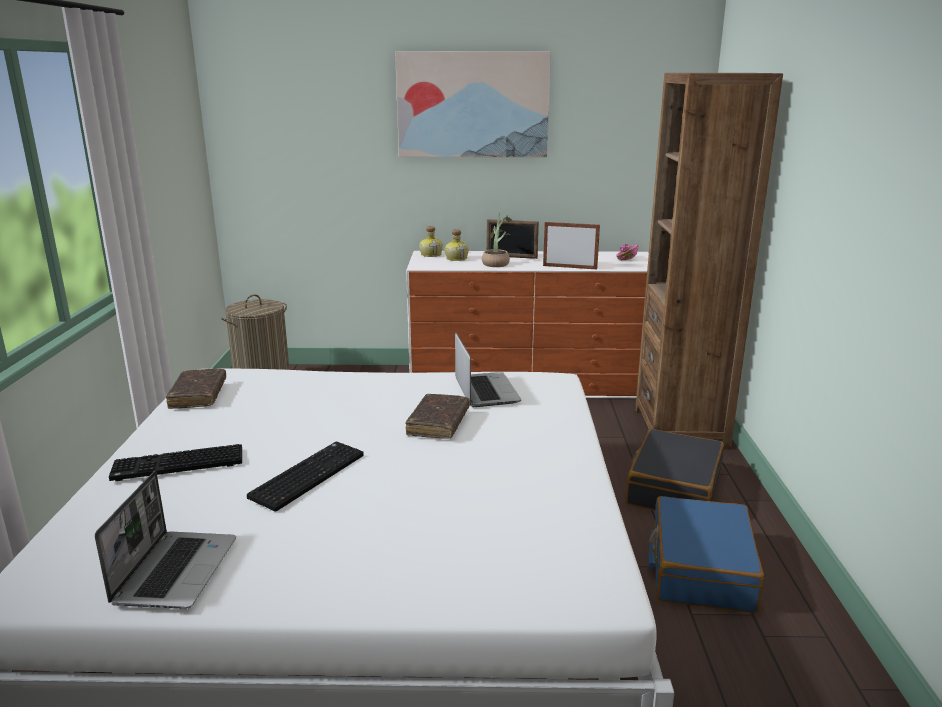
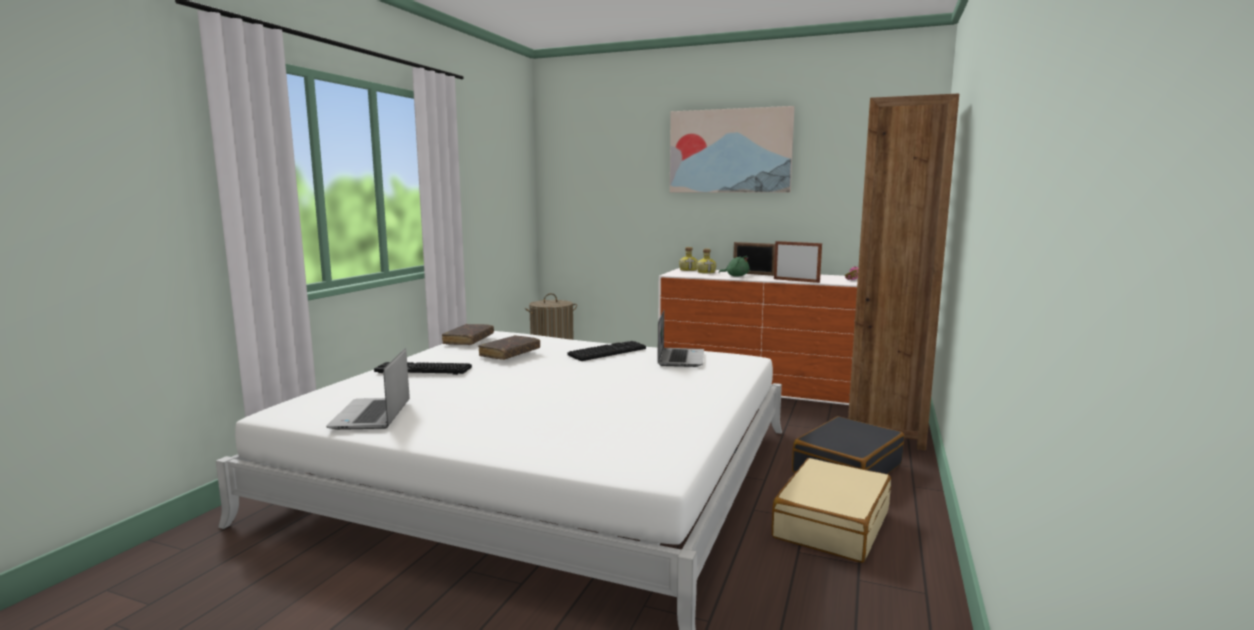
camera: 20 degrees right, 10 degrees down
(175, 570) = (372, 416): laptop -> laptop turned 150 degrees clockwise
(307, 475) = (500, 384): keyboard -> keyboard (607, 352)
(438, 423) = (623, 370): brown book -> brown book (510, 353)
(497, 263) = (736, 276): potted plant -> green plush toy
(700, 569) = (830, 524): blue suitcase -> beige suitcase

